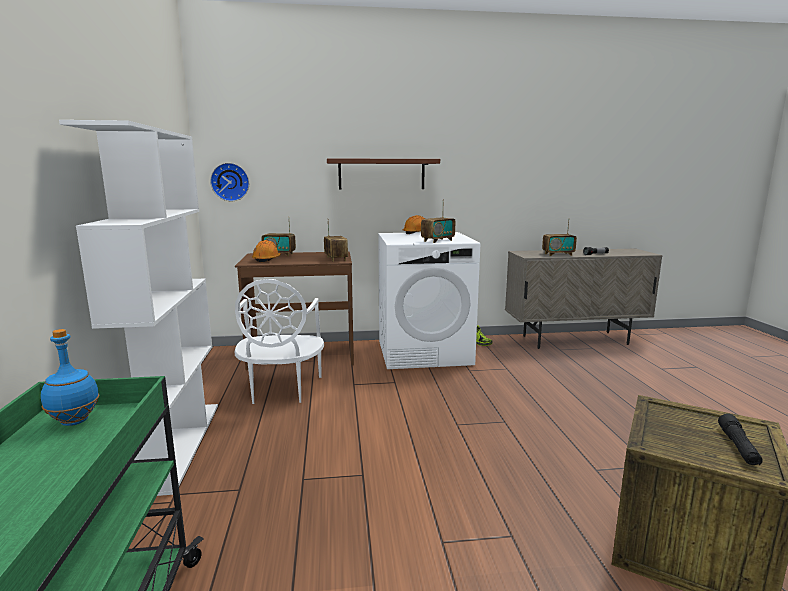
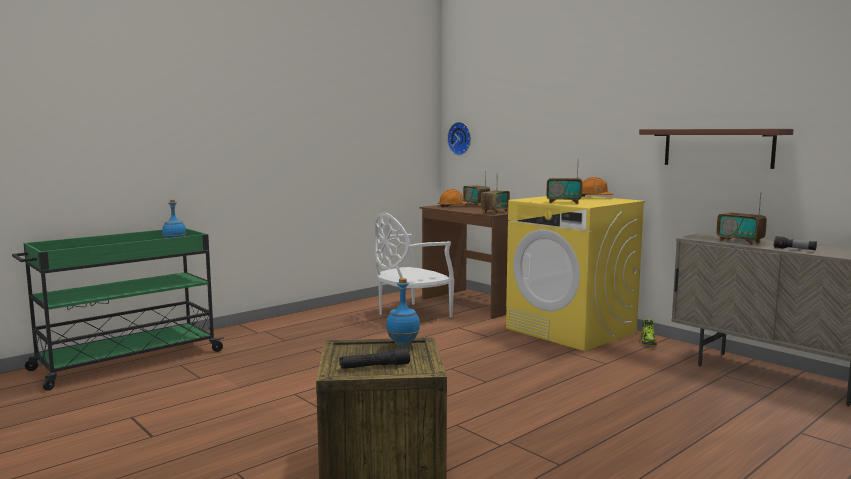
camera: 55 degrees right, 5 degrees down
(175, 444) = (308, 316): white bookcase -> none
(381, 174) = (572, 131): brown shelf -> brown shelf (717, 148)
(424, 352) = (571, 330): white washing machine -> yellow washing machine
(662, 413) = (403, 344): none -> blue bottle

